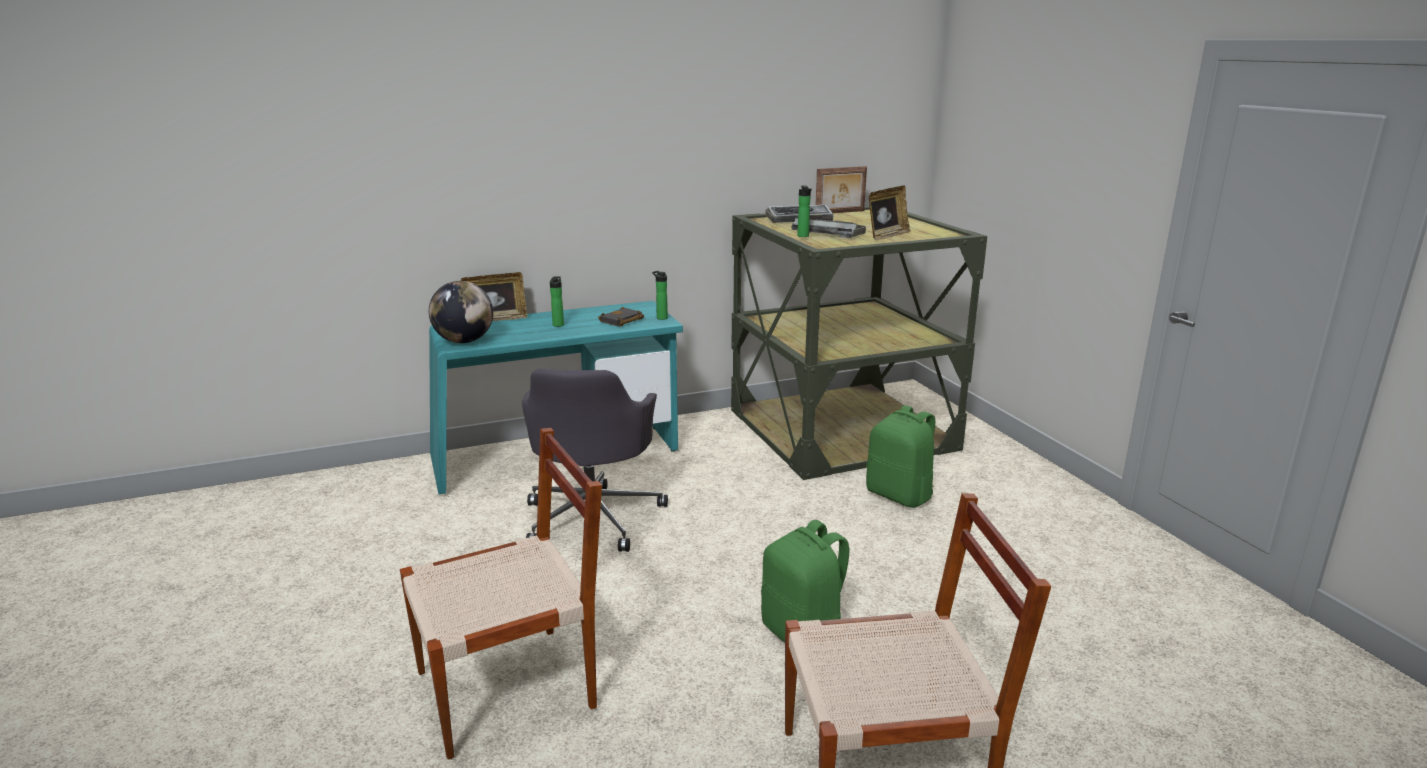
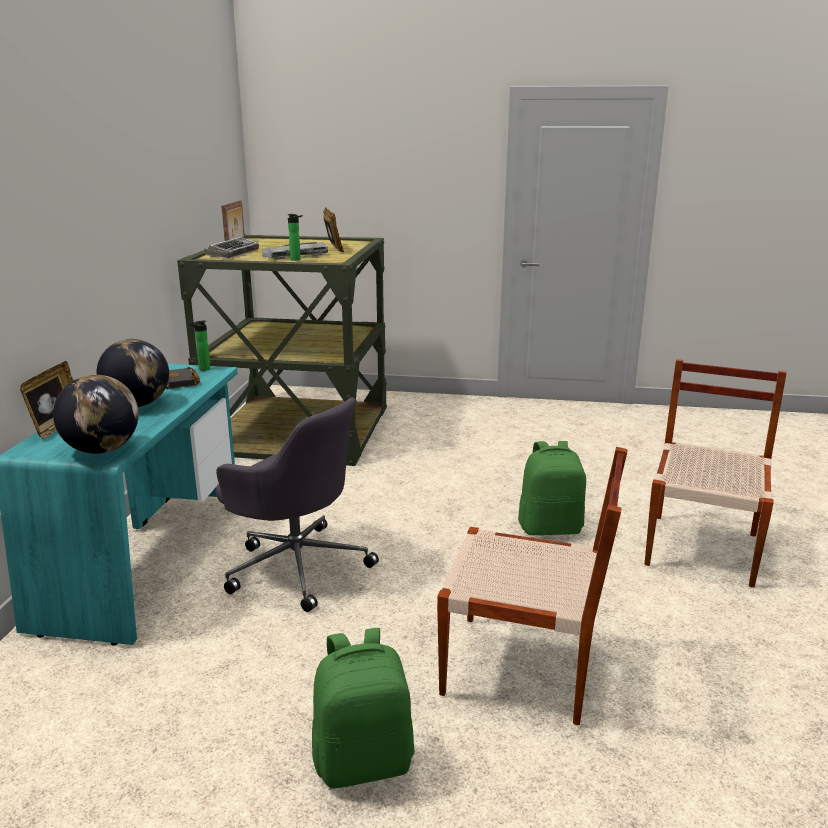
camera: 60 degrees left, 0 degrees up
(511, 688) = (524, 669): chair -> chair turned 105 degrees clockwise
(558, 324) = (138, 404): bottle -> globe
(900, 495) = (418, 444): green backpack -> green backpack (364, 761)

